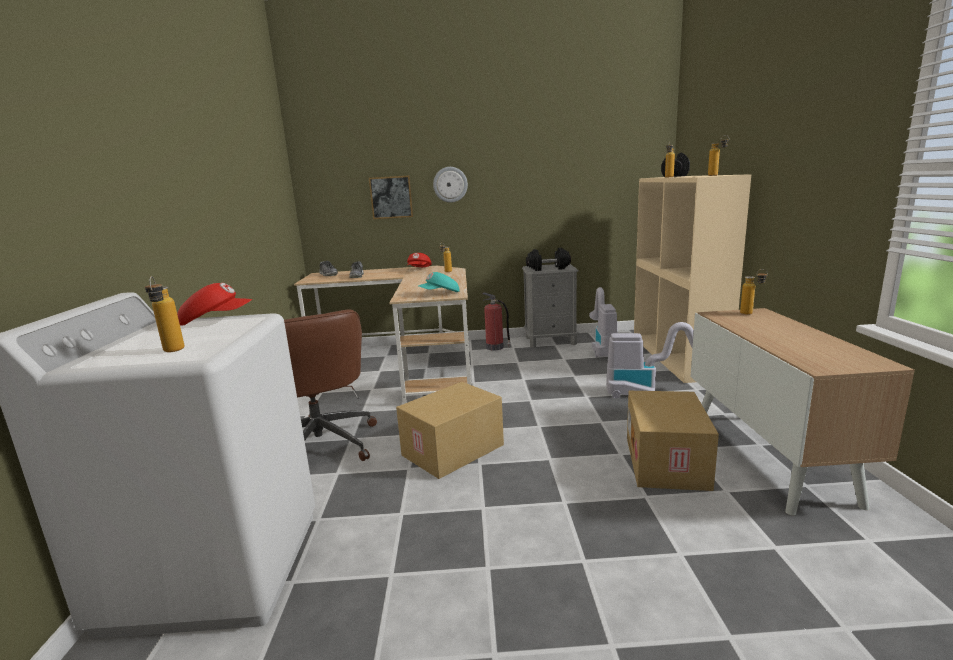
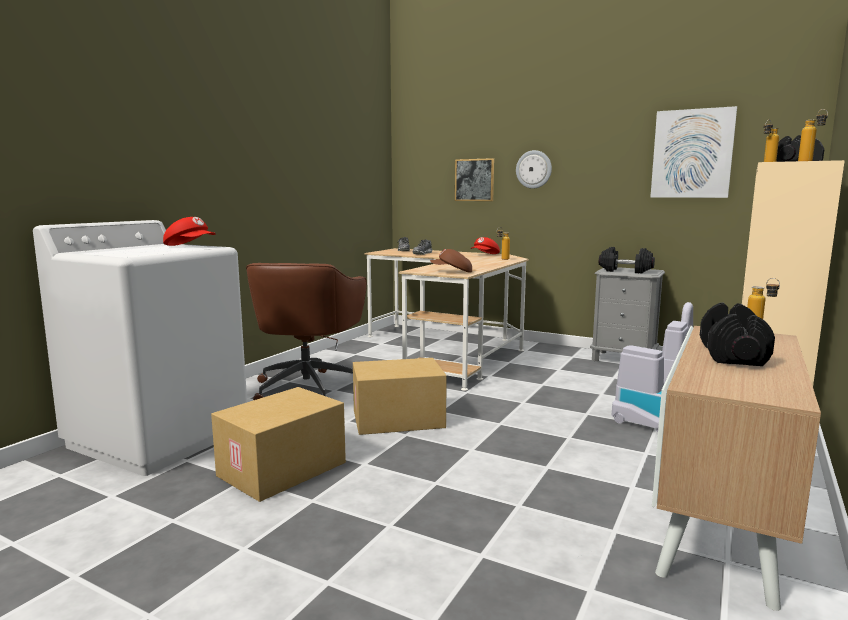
camera: 30 degrees right, 5 degrees down
(172, 352) = (125, 253): bottle -> none
(440, 294) = (452, 272): turquoise cap -> brown cap
(495, 347) = (554, 353): fire extinguisher -> none
(583, 166) = (692, 154): none -> picture
(668, 463) = (586, 489): cardboard box -> cardboard box (282, 470)
(776, 334) = (733, 355): none -> black dumbbell

